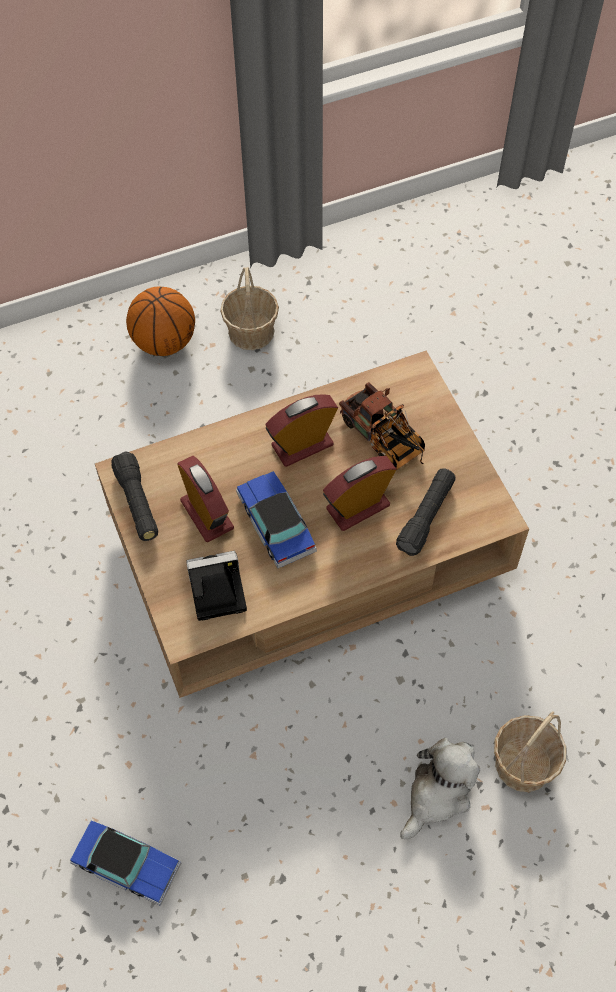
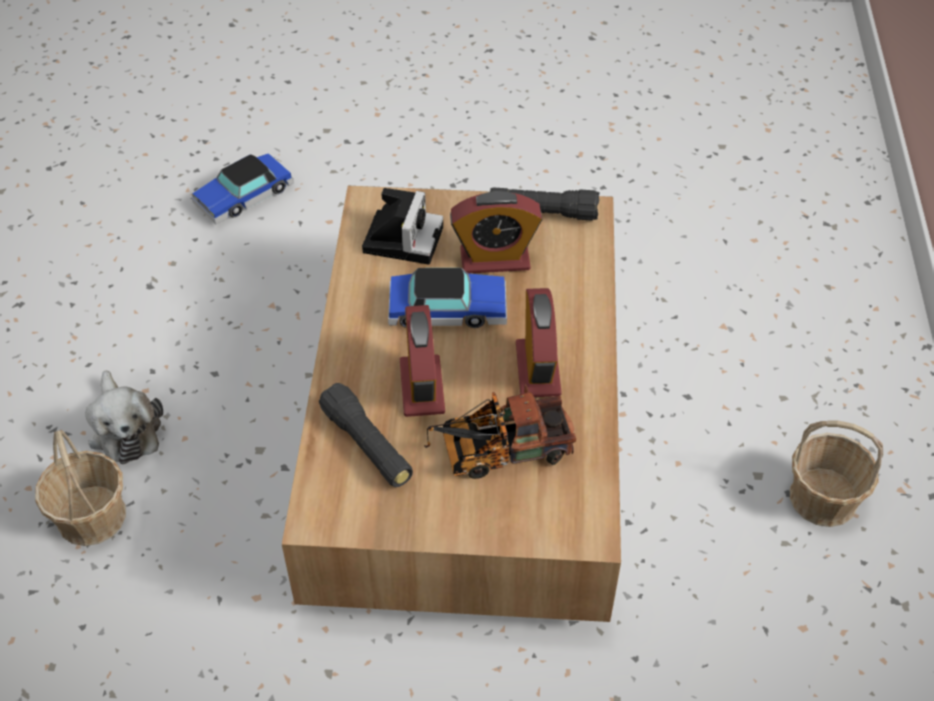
camera: 115 degrees right, 10 degrees down
(164, 342) = (837, 402): basketball -> none

